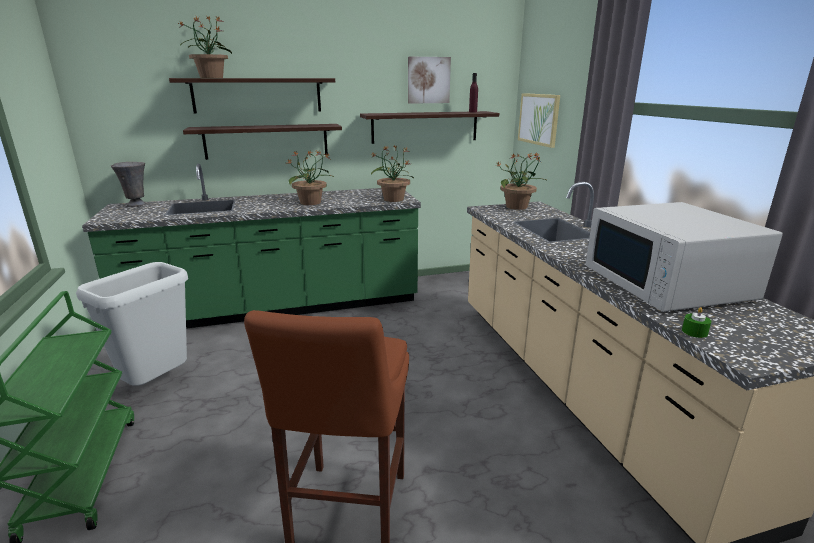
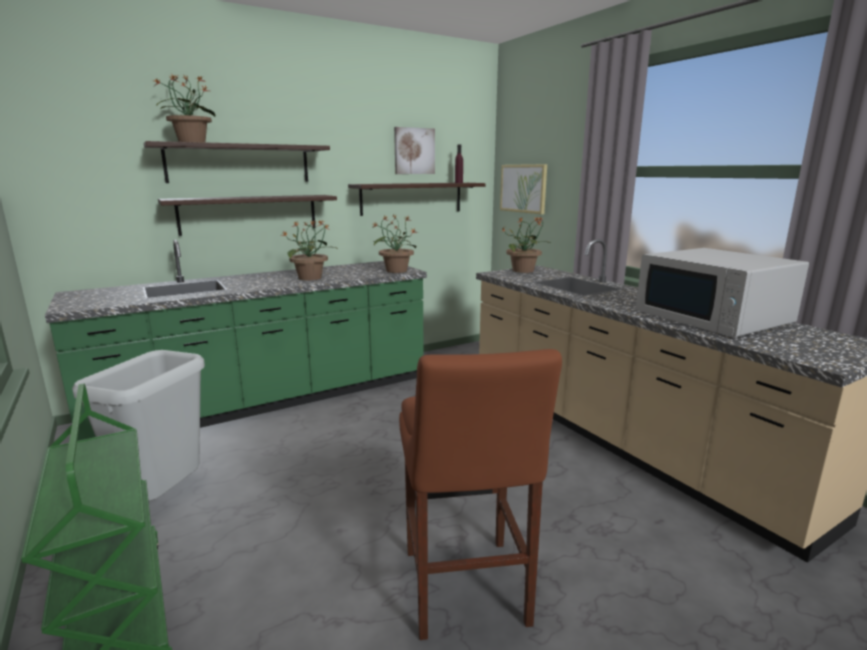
camera: 15 degrees left, 5 degrees down
(136, 205) = (96, 291): grey vase -> none
(694, 332) = (771, 349): green candle -> none

